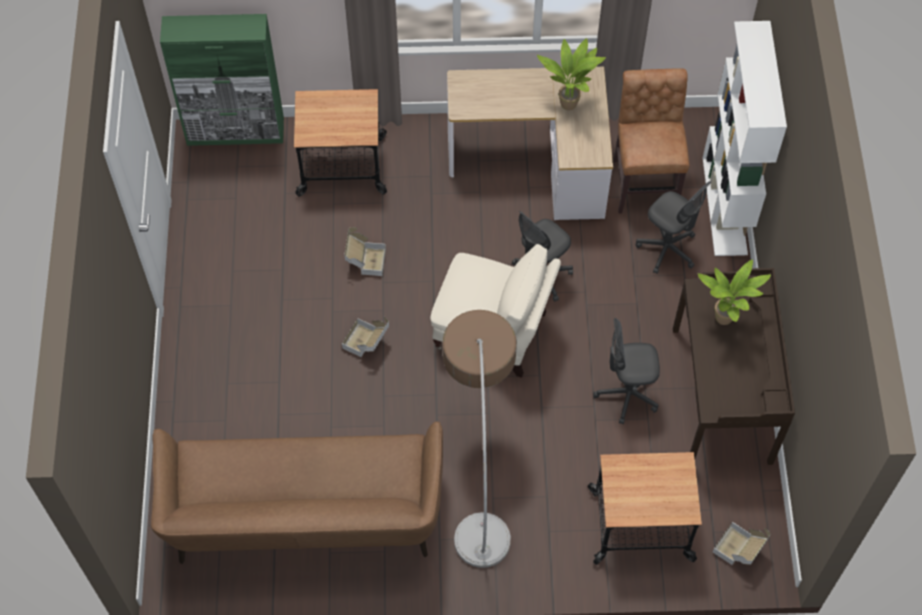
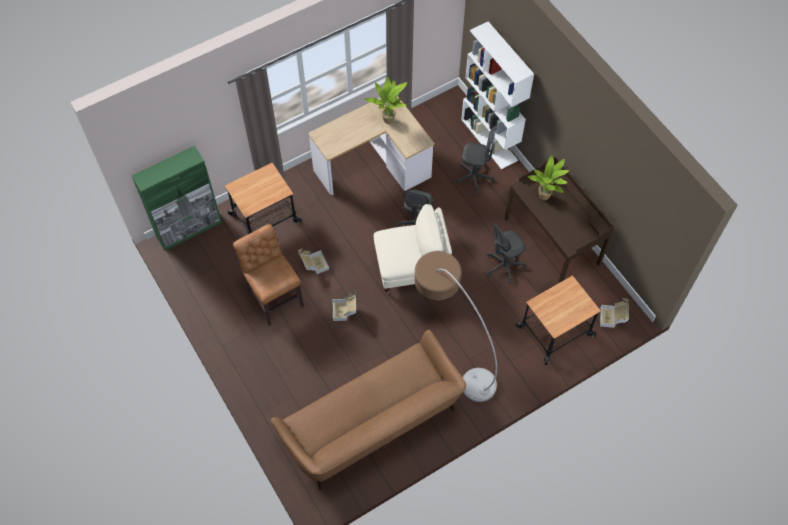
camera: 30 degrees left, 0 degrees up
(644, 181) = (439, 146): brown chair -> brown chair (274, 297)

